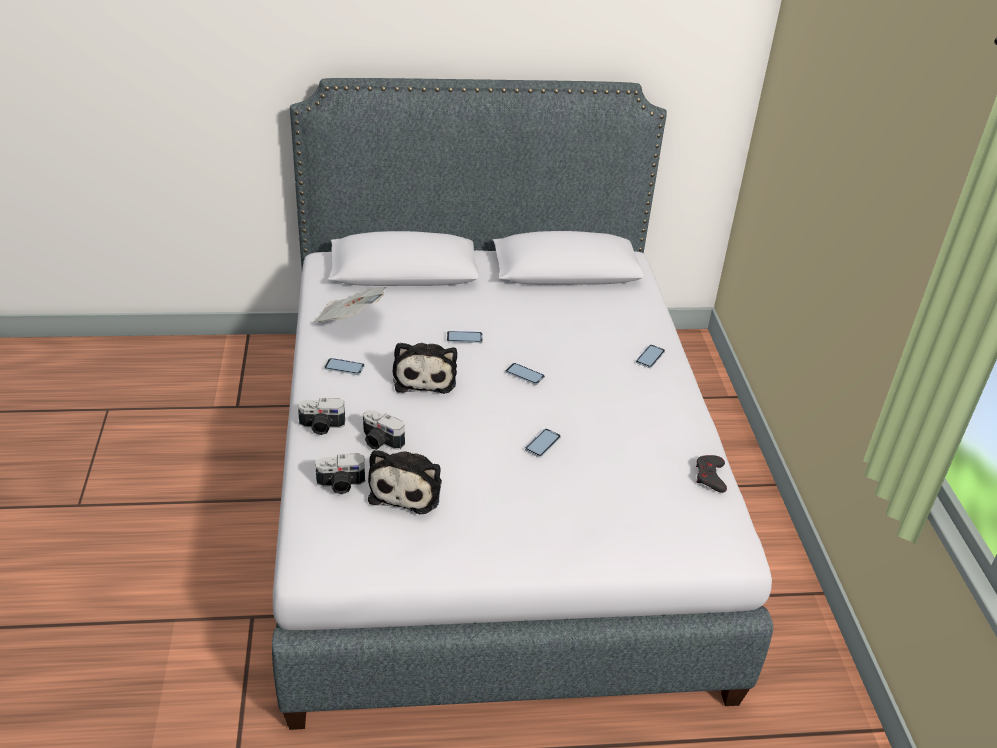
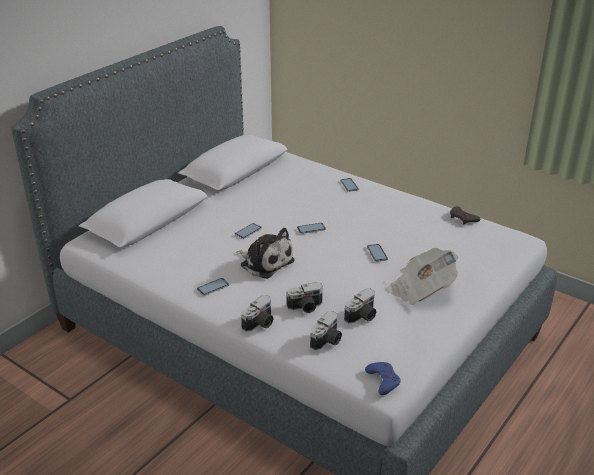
camera: 45 degrees left, 5 degrees down
(319, 557) = (383, 380): none -> blue game controller
(350, 321) = (168, 263): newspaper -> newspaper (421, 290)
(407, 488) = (362, 316): plush toy -> camera

